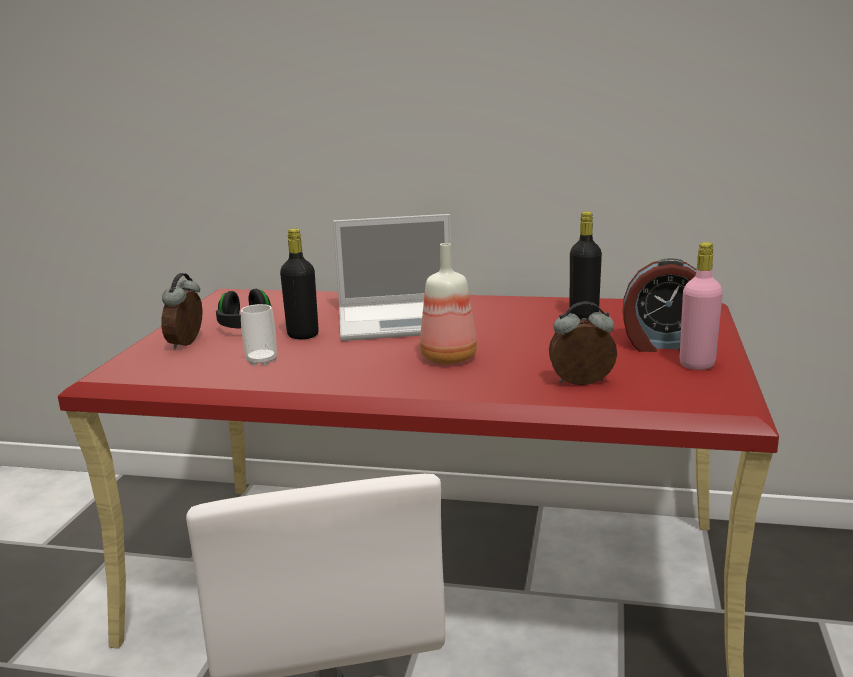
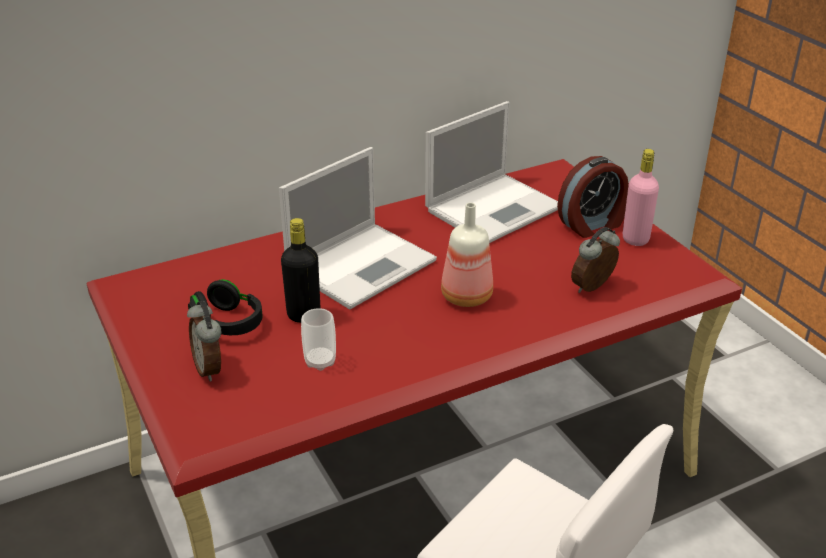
camera: 40 degrees left, 15 degrees up
(584, 315) = (495, 208): black bottle -> laptop

